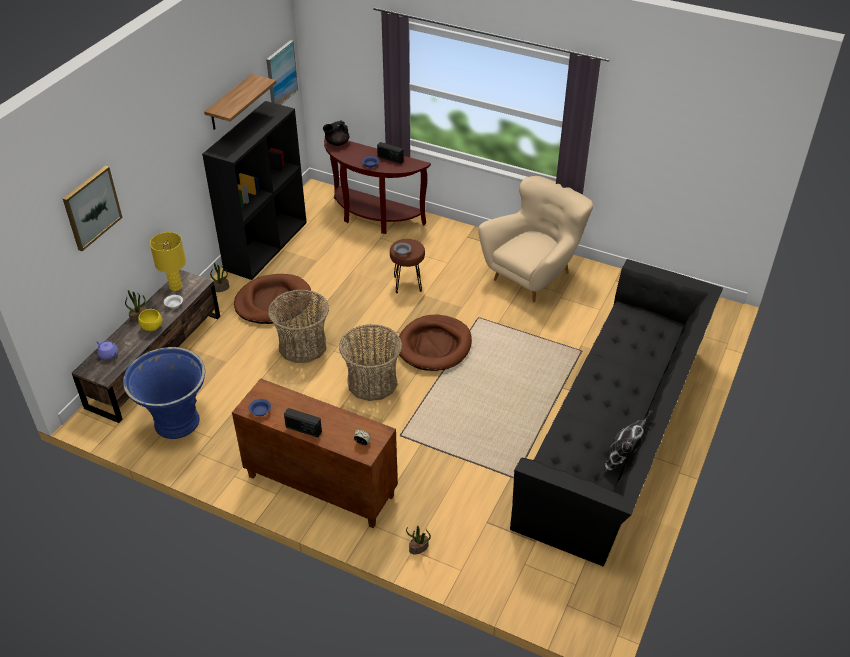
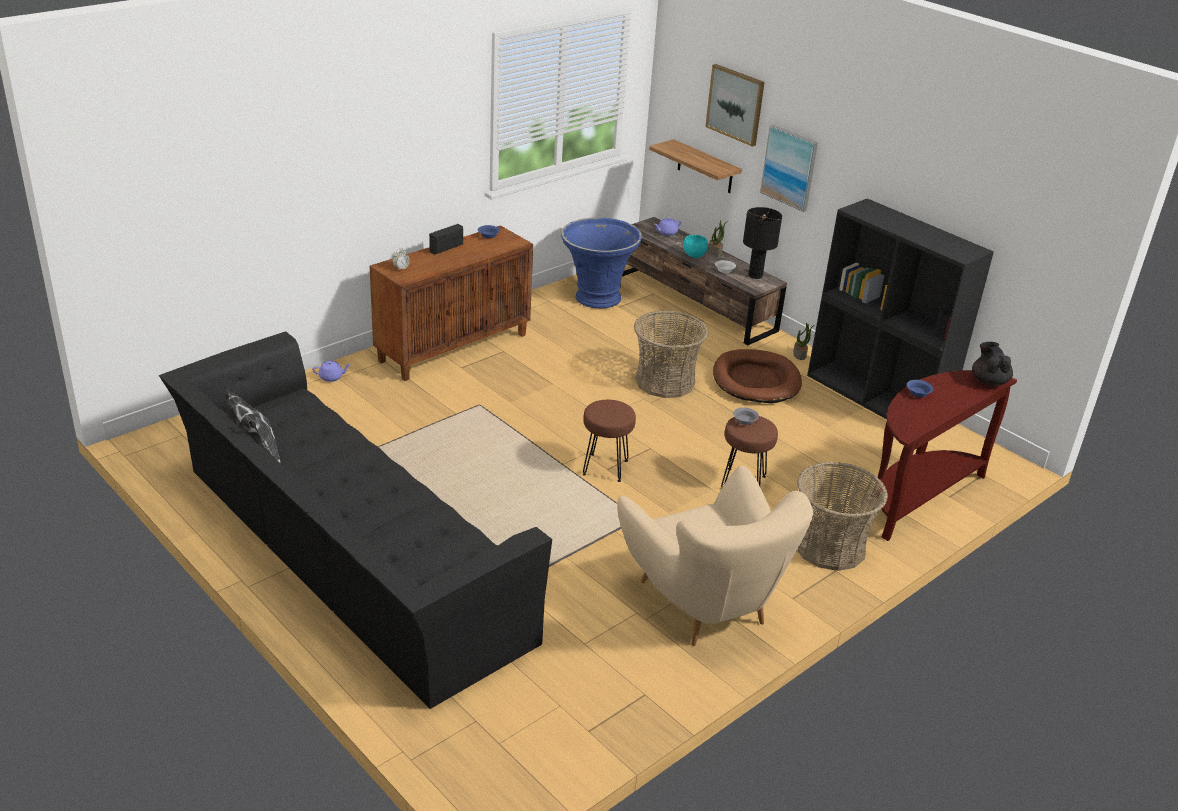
camera: 110 degrees right, 10 degrees down
(152, 327) = (694, 256): yellow bowl -> turquoise bowl
(175, 287) = (755, 275): yellow table lamp -> black table lamp
(230, 103) = (943, 195): shelf -> shelf (705, 167)
(281, 74) = (1051, 259): picture -> picture (789, 167)
(372, 382) = (573, 409): basket -> basket (829, 547)
(390, 159) = (929, 412): radio -> none
(418, 548) = (331, 377): potted plant -> purple teapot
(434, 345) = (605, 468): brown dog bed -> brown stool

